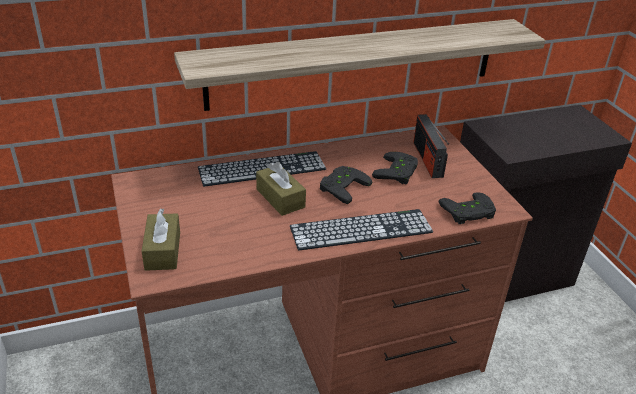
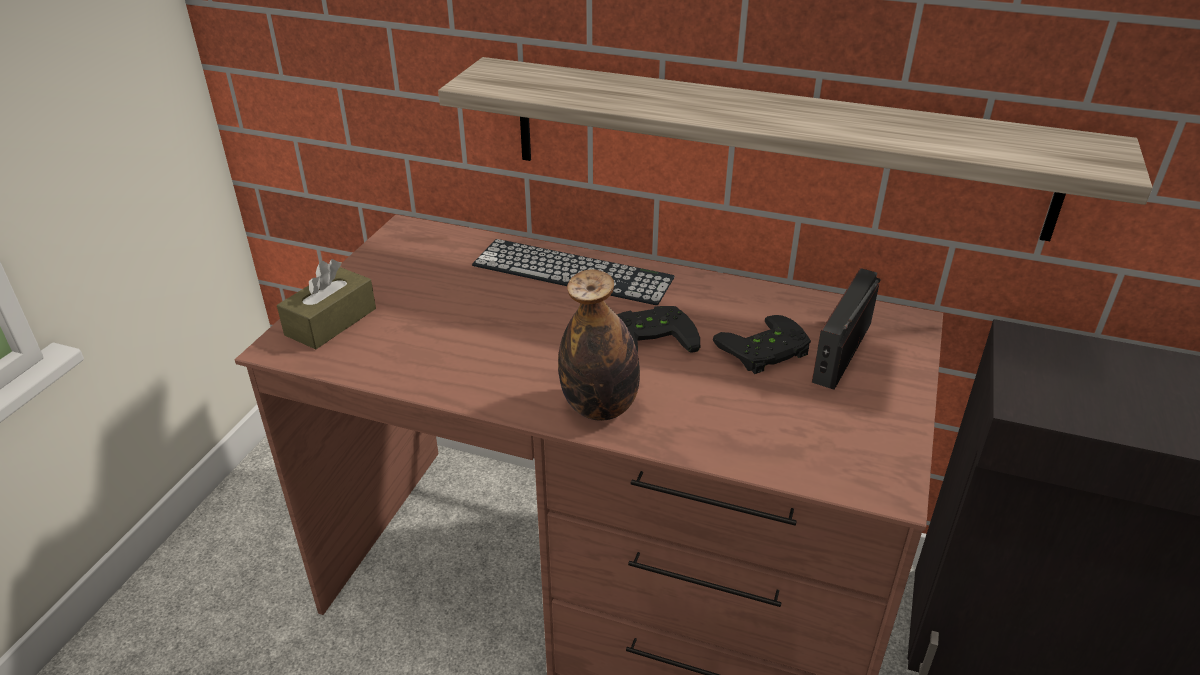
camera: 40 degrees right, 0 degrees up
(280, 198) = (546, 318): brown tissue box -> none
(361, 229) = (600, 407): keyboard -> bottle
(468, 213) = (806, 462): black game controller -> none

